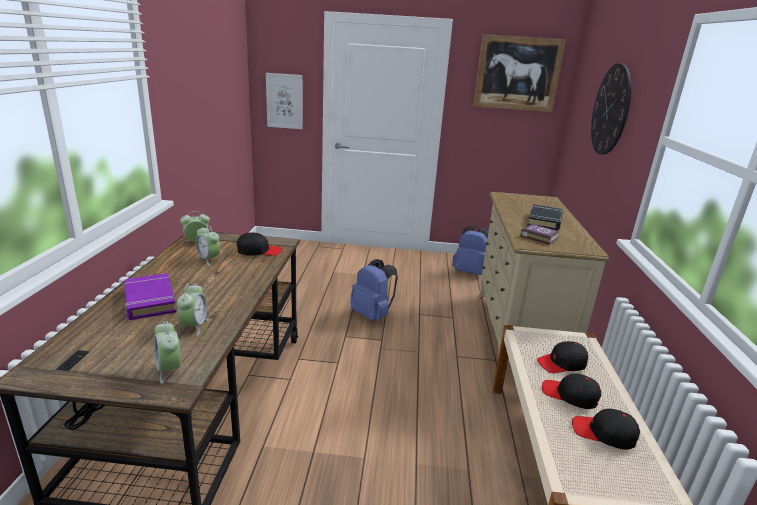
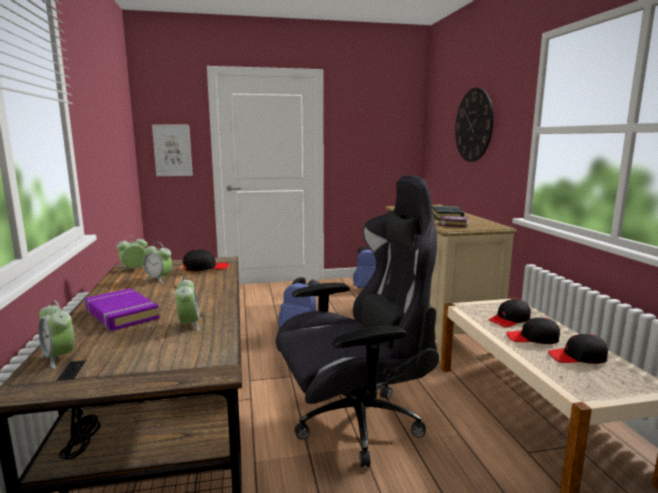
camera: 15 degrees left, 10 degrees down
(169, 370) = (192, 358): alarm clock -> alarm clock (59, 358)
(366, 432) = (351, 426): none -> black office chair
(517, 73) = (381, 112): picture -> none

